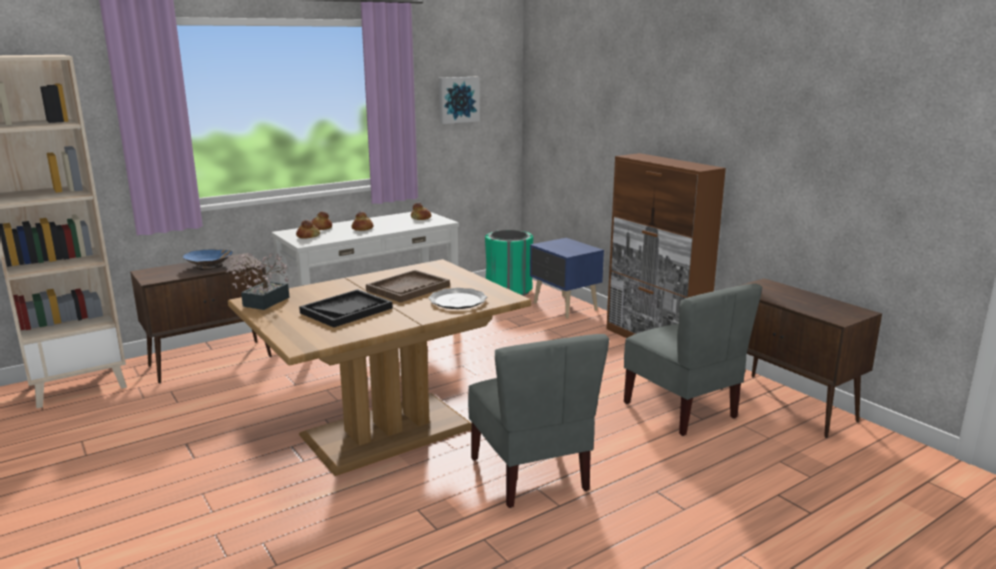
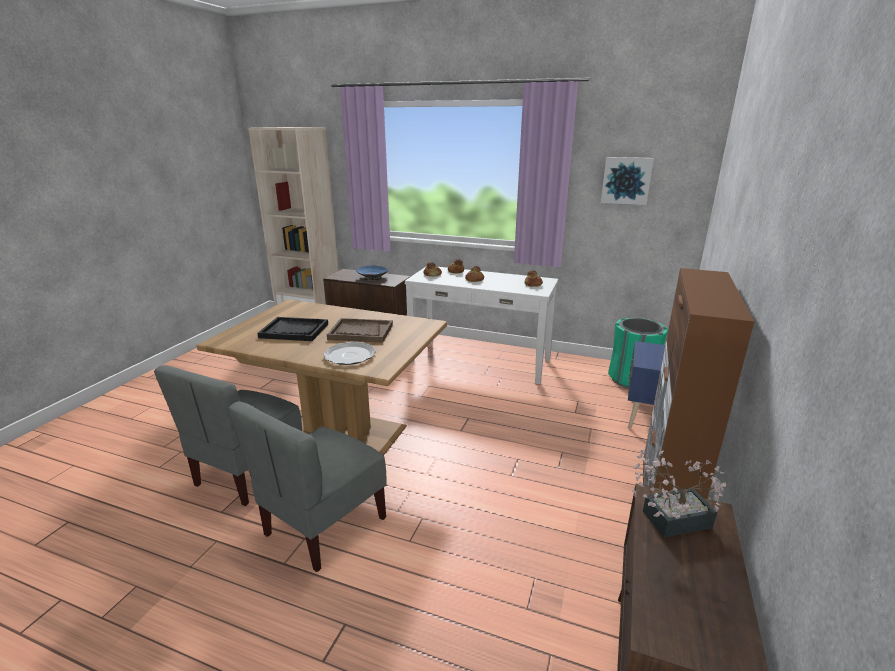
camera: 55 degrees right, 5 degrees up
(262, 303) = (287, 308): potted plant -> potted plant (669, 520)
(681, 410) = (529, 582): grey chair -> grey chair (249, 473)

